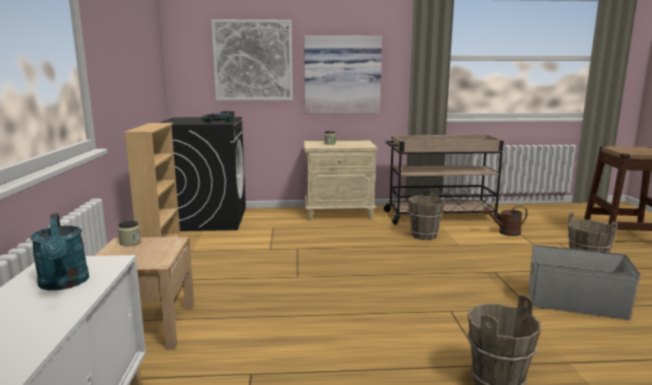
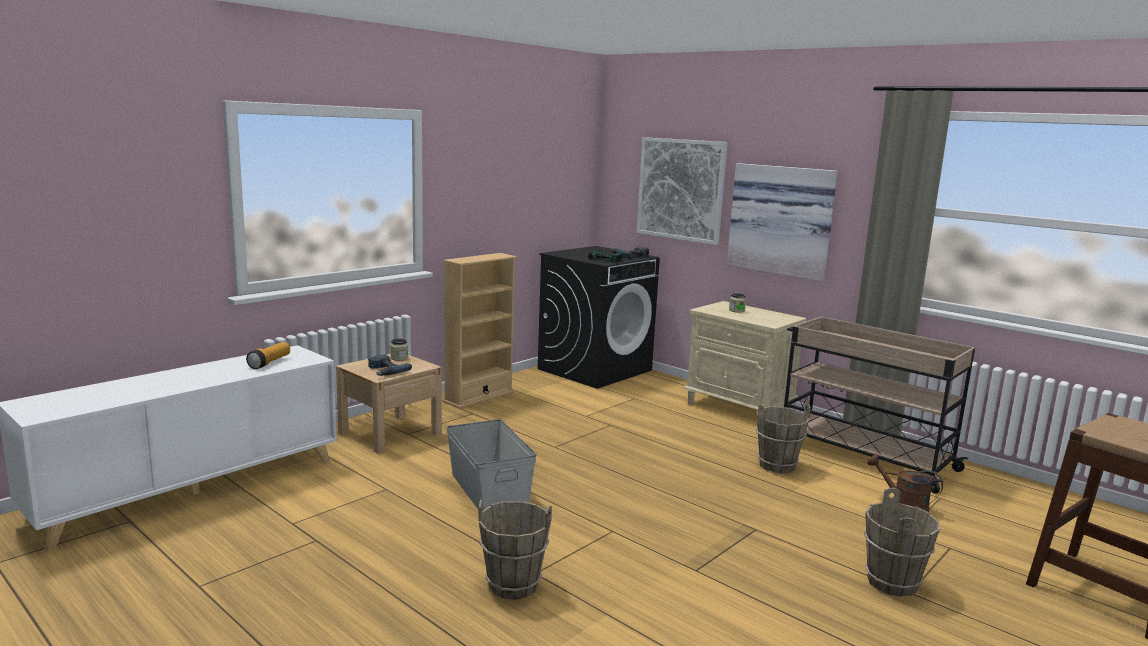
camera: 45 degrees right, 0 degrees up
(64, 284) = (270, 363): turquoise watering can -> flashlight
(147, 256) = (385, 371): none -> power drill
(575, 303) = (761, 594): grey storage box -> grey storage box (489, 490)

